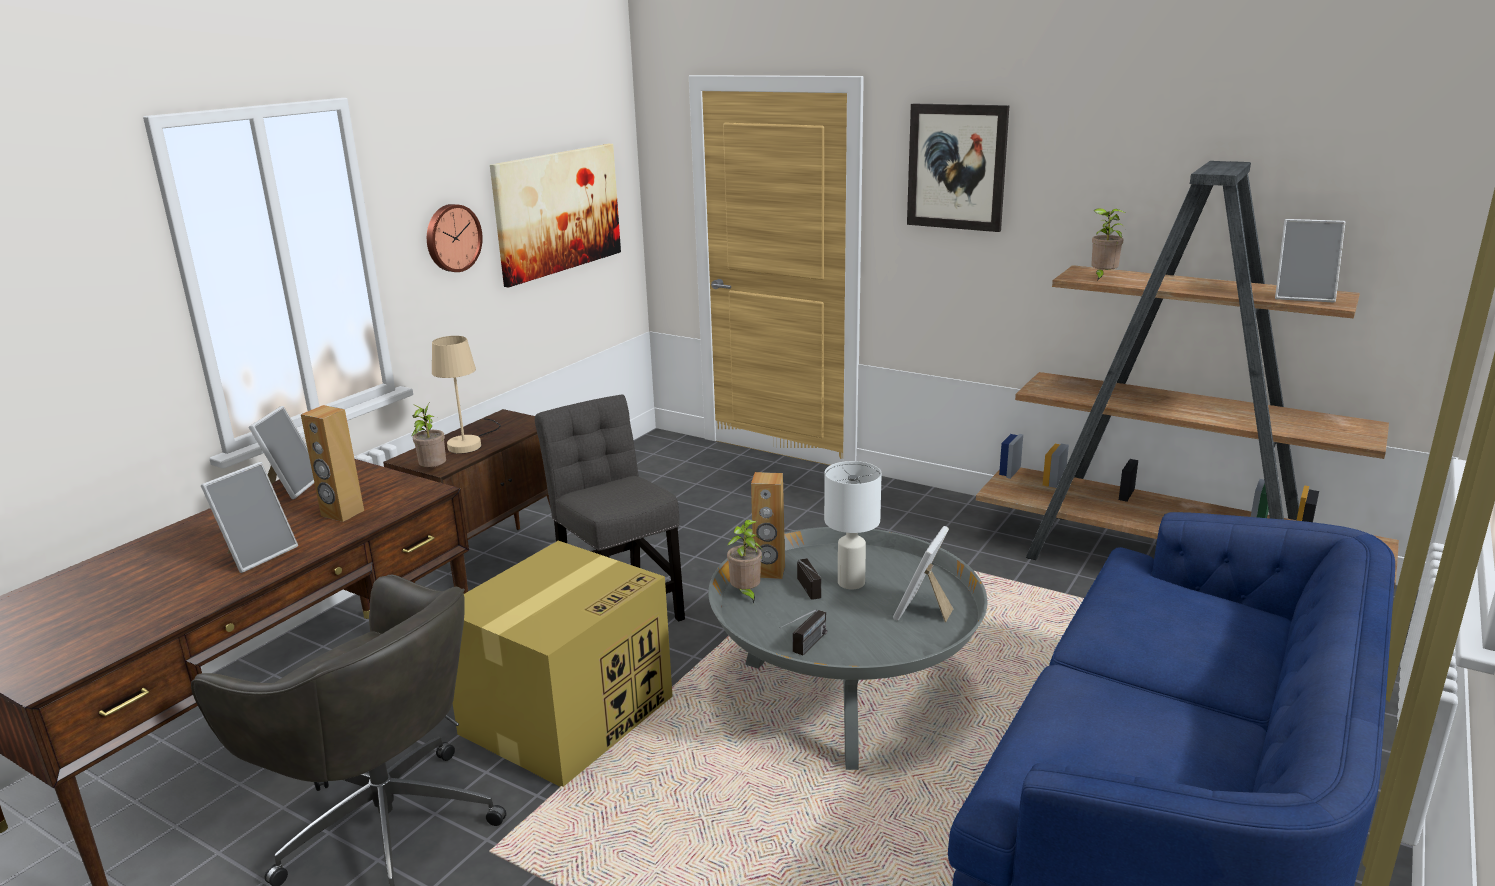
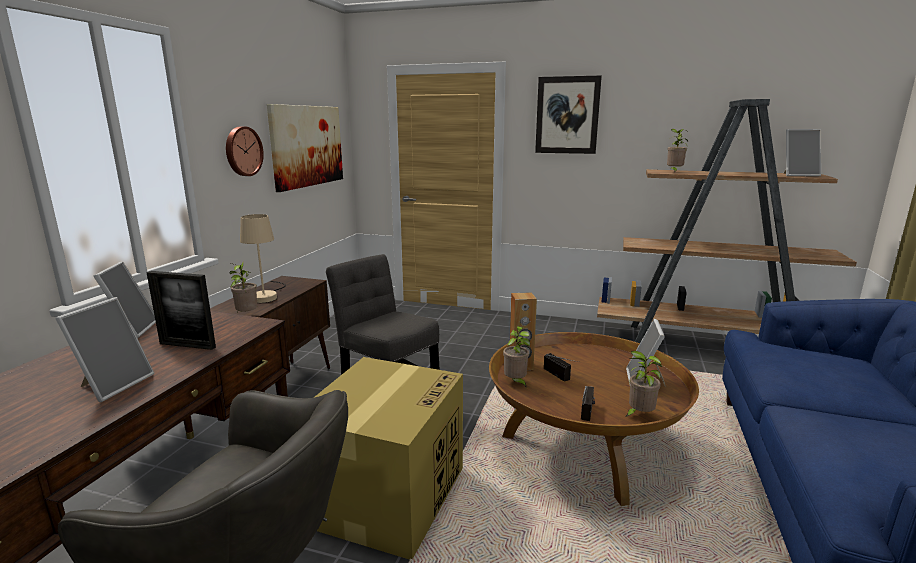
camera: 15 degrees left, 5 degrees down
(342, 513) = (187, 345): brown speaker -> picture frame
(844, 695) = (582, 450): grey coffee table -> brown coffee table
(851, 583) = (581, 368): white table lamp -> none
(873, 655) = (639, 415): none -> potted plant

